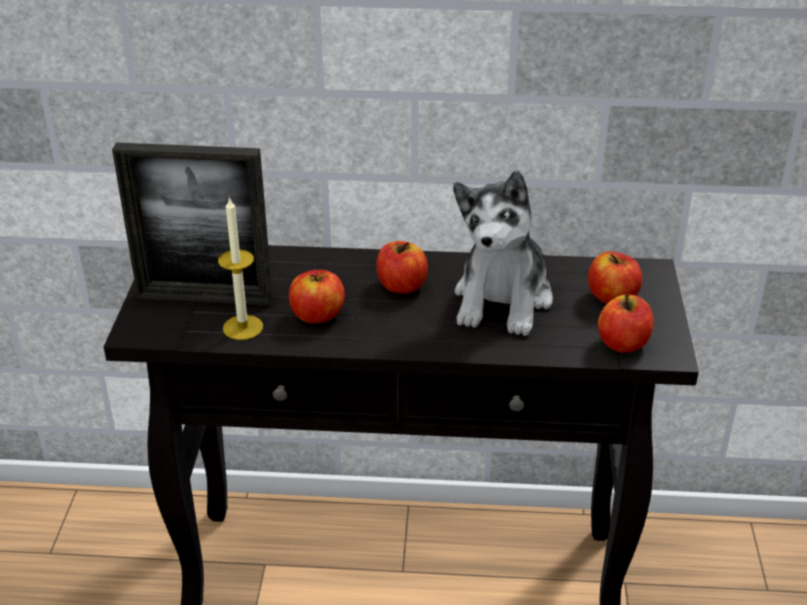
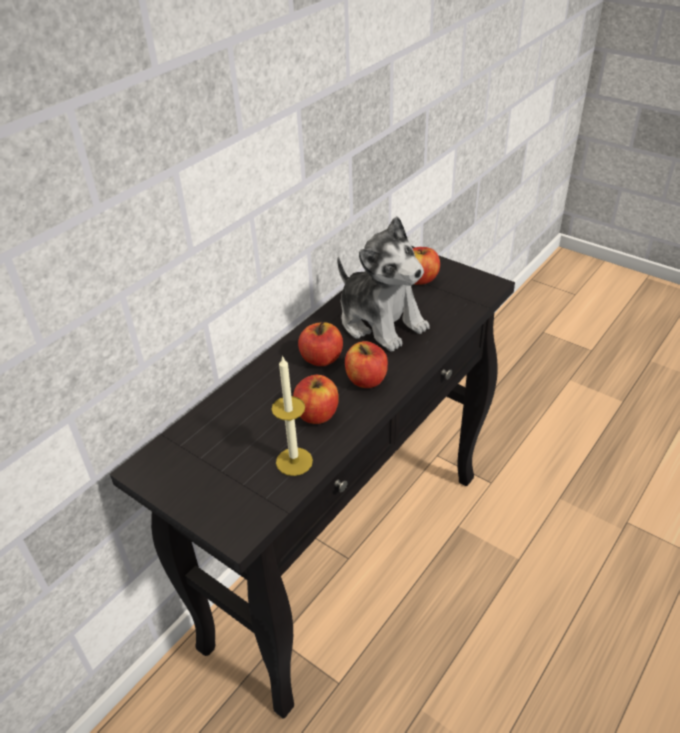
camera: 55 degrees left, 5 degrees up
(205, 297) = (232, 469): picture frame -> none
(623, 343) = (468, 295): apple -> apple (366, 379)

